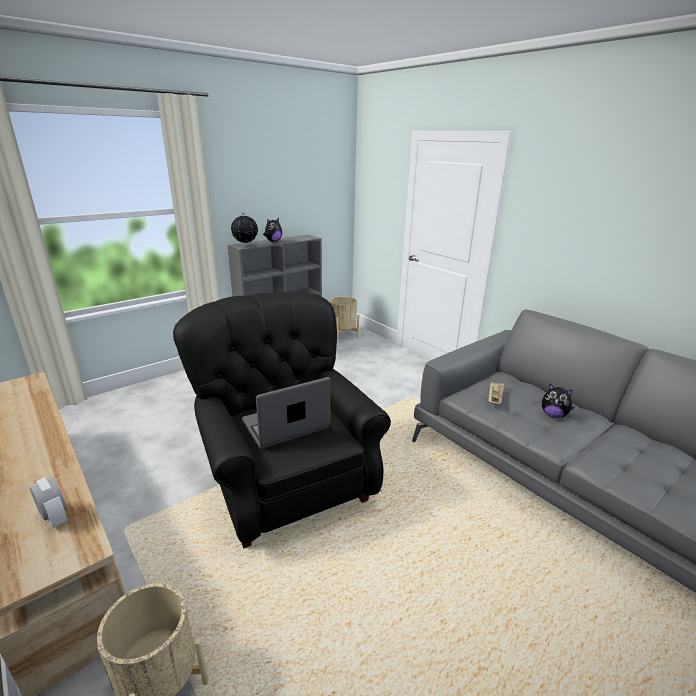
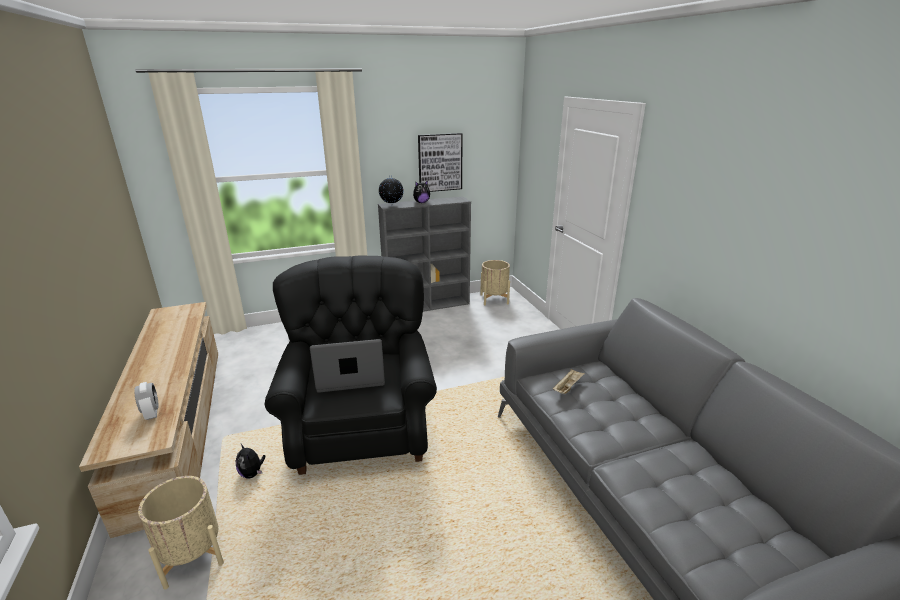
camera: 20 degrees right, 0 degrees up
(286, 199) = (440, 162): none -> picture
(553, 415) = (620, 415): plush toy -> plush toy (252, 473)

